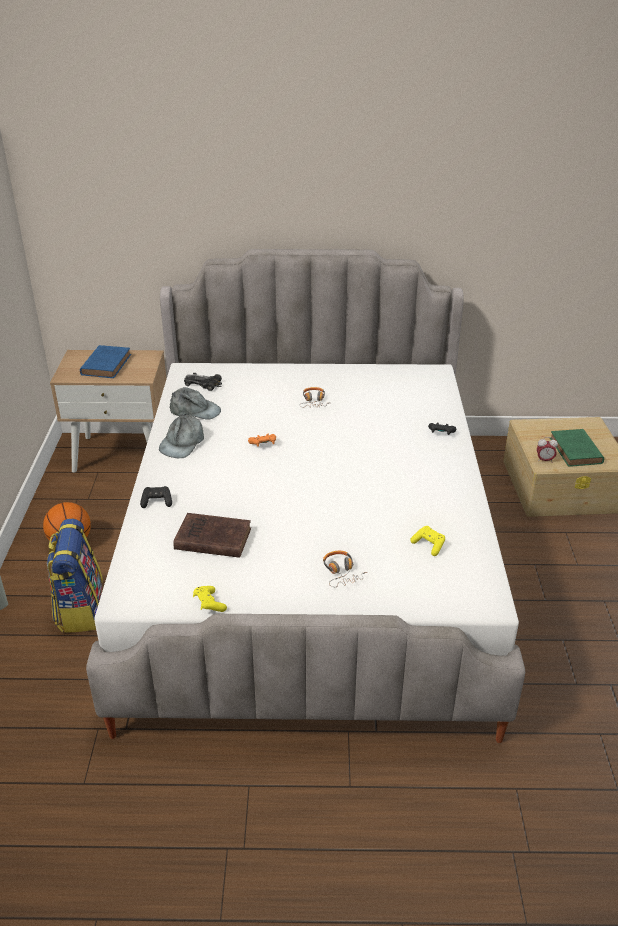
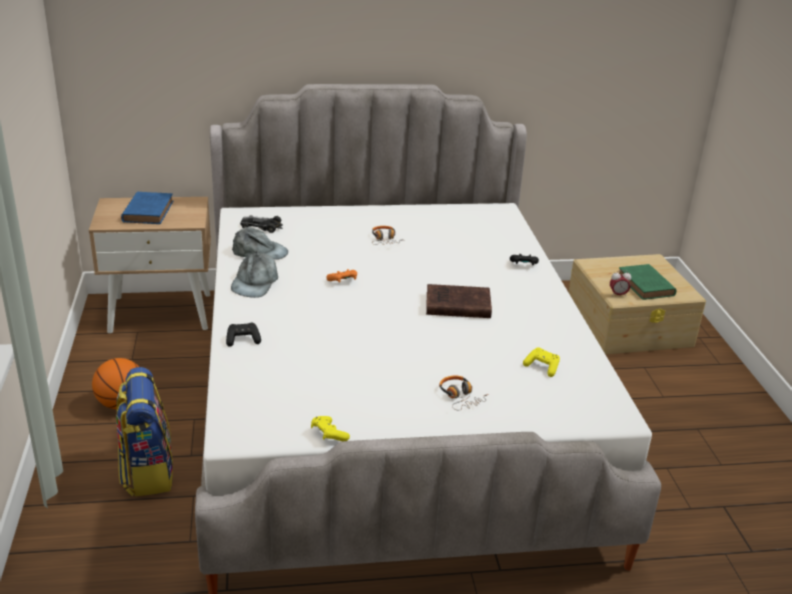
camera: 10 degrees left, 5 degrees down
(211, 539) = (312, 373): brown book -> brown book (455, 305)

